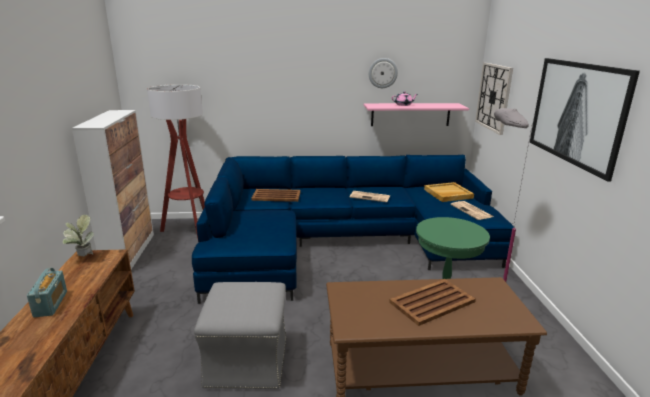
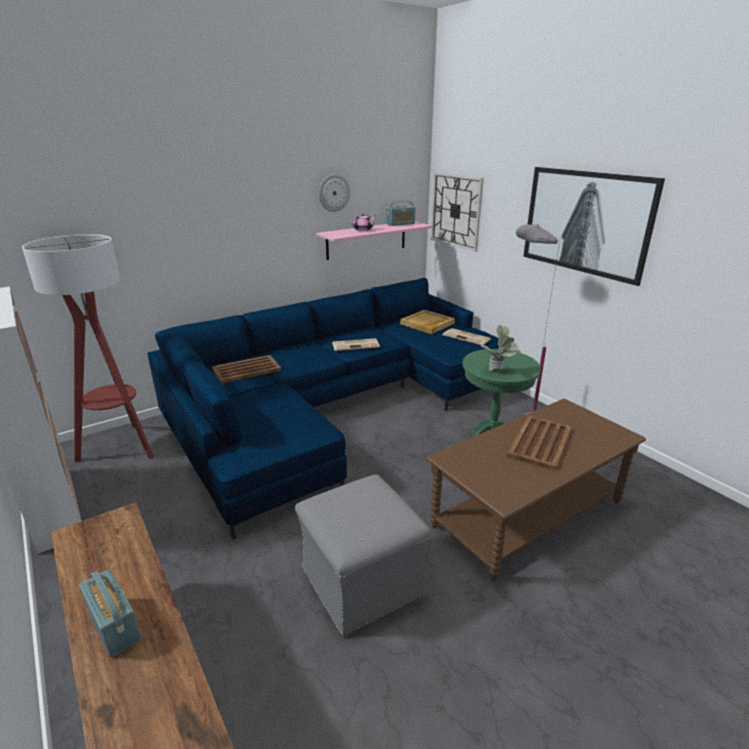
camera: 30 degrees left, 5 degrees up
(83, 258) = (79, 539): potted plant -> potted plant (497, 372)
(443, 104) = (400, 224): none -> radio

